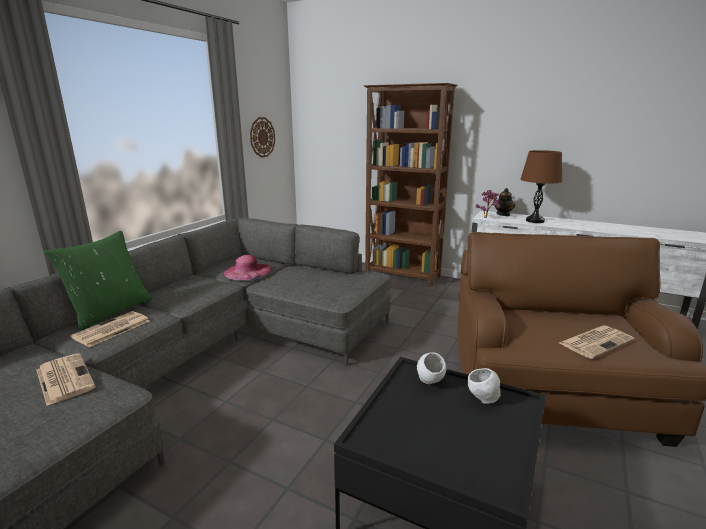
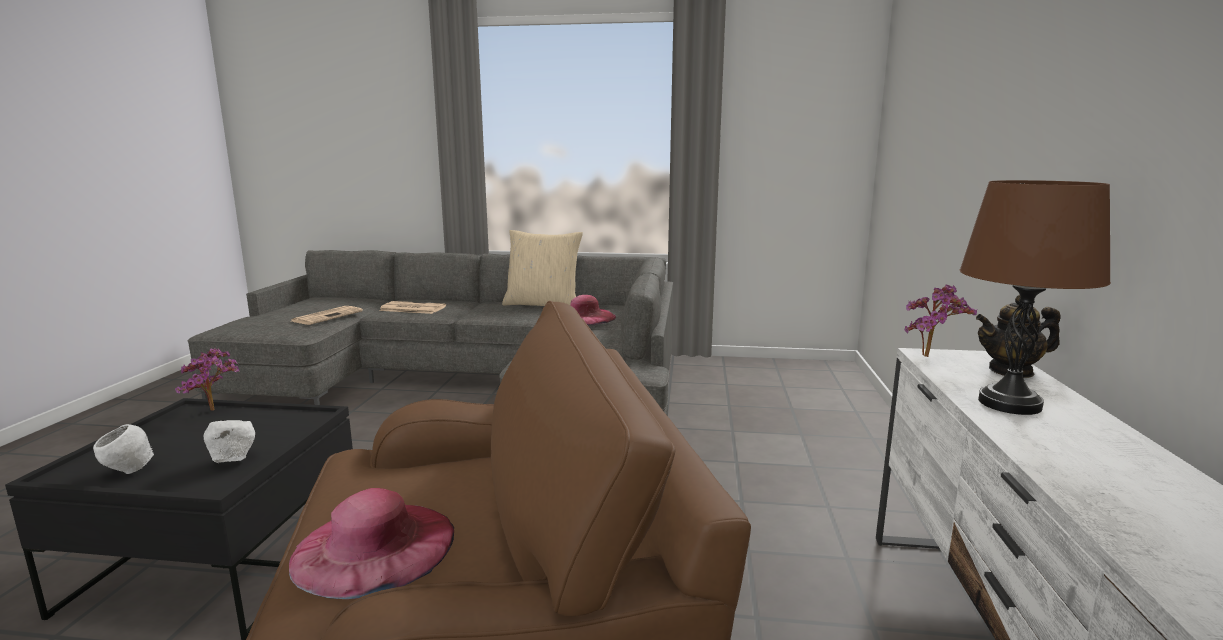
camera: 70 degrees right, 5 degrees down
(110, 311) = (449, 301): green pillow -> none
(188, 278) = (543, 304): none -> beige pillow
(262, 137) = (786, 153): wall clock -> none
(374, 421) = (215, 411): none -> potted plant
(403, 276) = (882, 455): brown bookcase -> none
(430, 383) = (284, 429): white bowl -> white bowl (128, 471)
(596, 341) = (374, 546): newspaper -> pink hat

